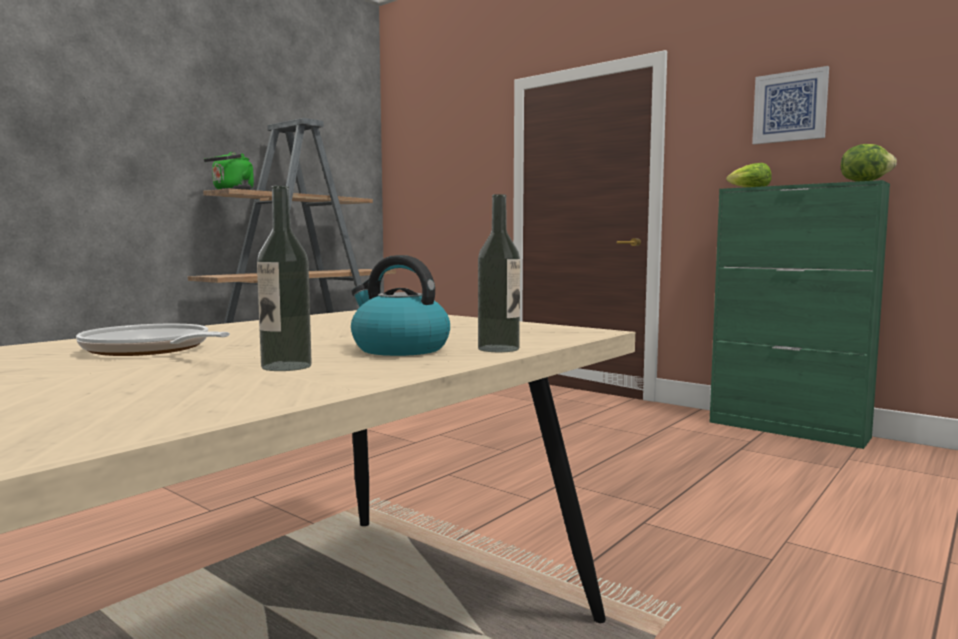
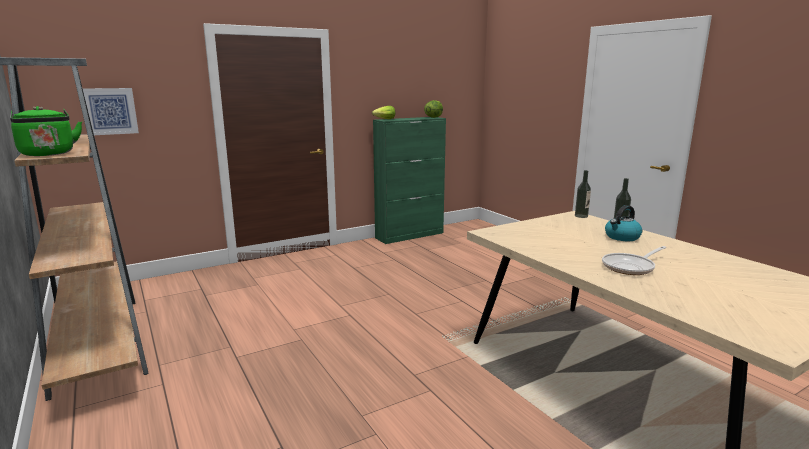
camera: 70 degrees left, 10 degrees up
(286, 366) = (661, 250): bottle -> bottle (581, 216)
(790, 107) = (393, 75): picture -> picture (110, 111)

